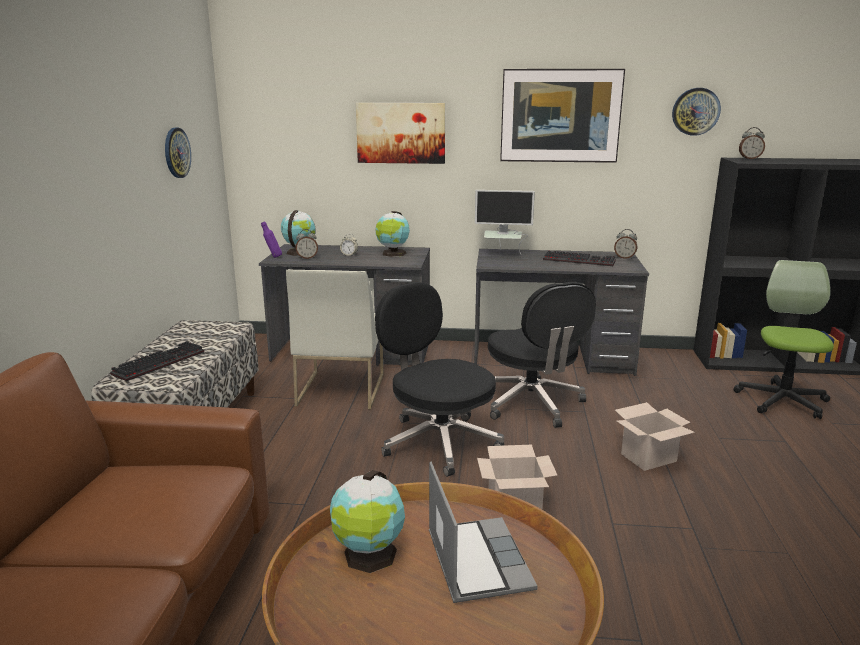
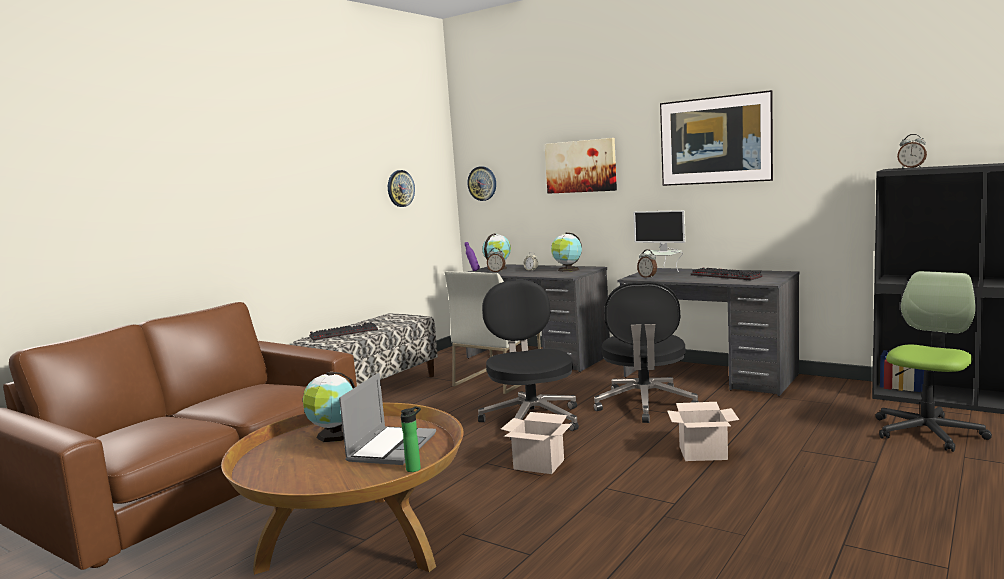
camera: 30 degrees right, 10 degrees down
(556, 592) = (415, 468): none -> bottle
(624, 258) = (778, 275): alarm clock -> alarm clock (647, 277)
(695, 111) = (851, 124): wall clock -> wall clock (482, 183)

